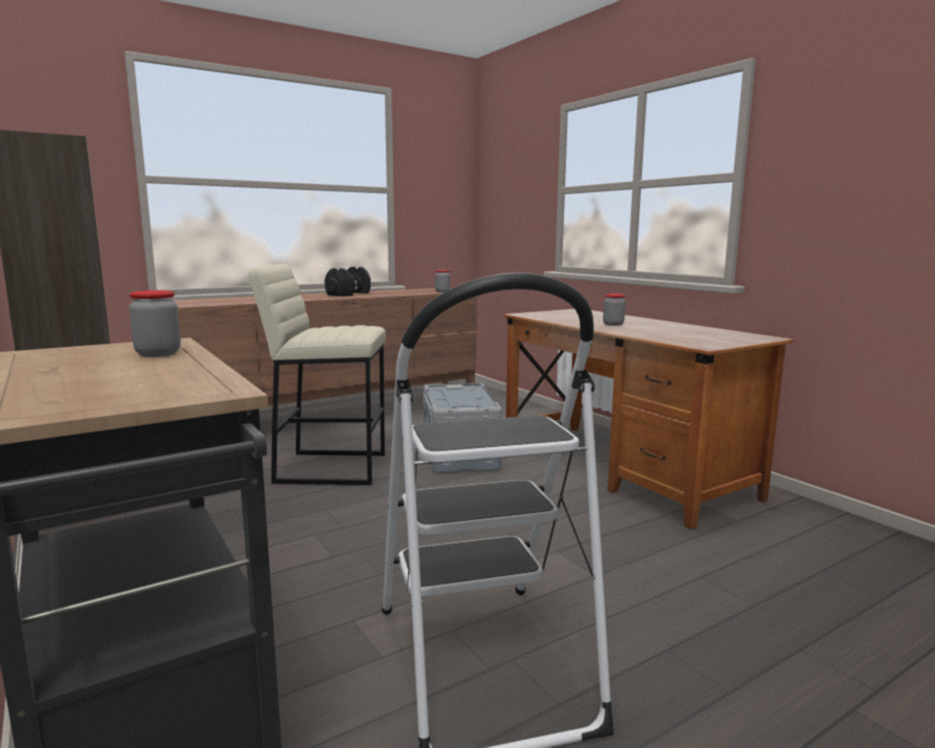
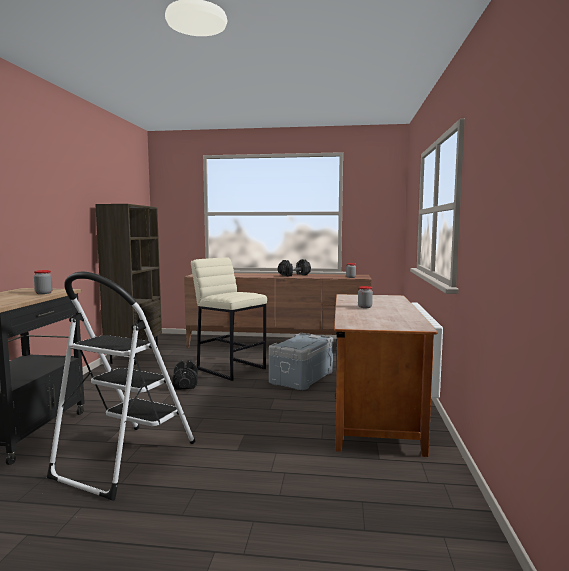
camera: 40 degrees right, 5 degrees down
(306, 512) = (185, 384): none -> black dumbbell

